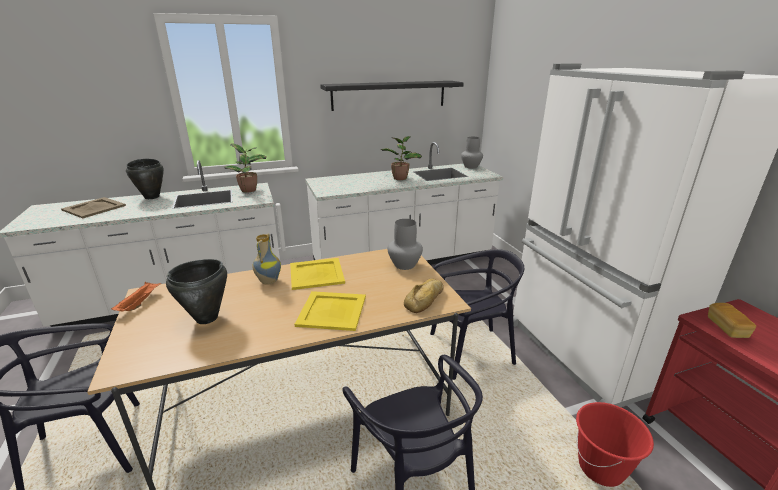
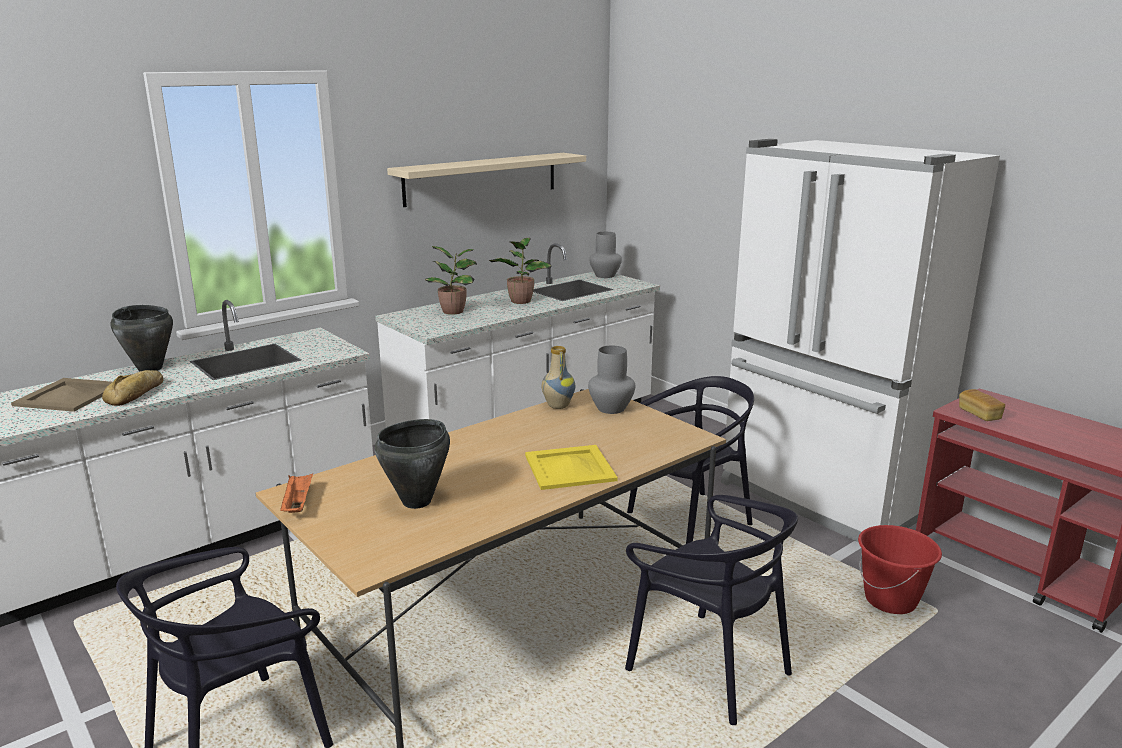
camera: 20 degrees left, 5 degrees down
(249, 190) = (307, 341): potted plant -> potted plant (454, 311)
(268, 281) = (451, 452): vase -> vase (557, 406)
(316, 274) = (507, 435): yellow tray -> none
(389, 95) = (482, 178): black shelf -> beige shelf
(425, 299) = (669, 439): bread -> bread (137, 393)

